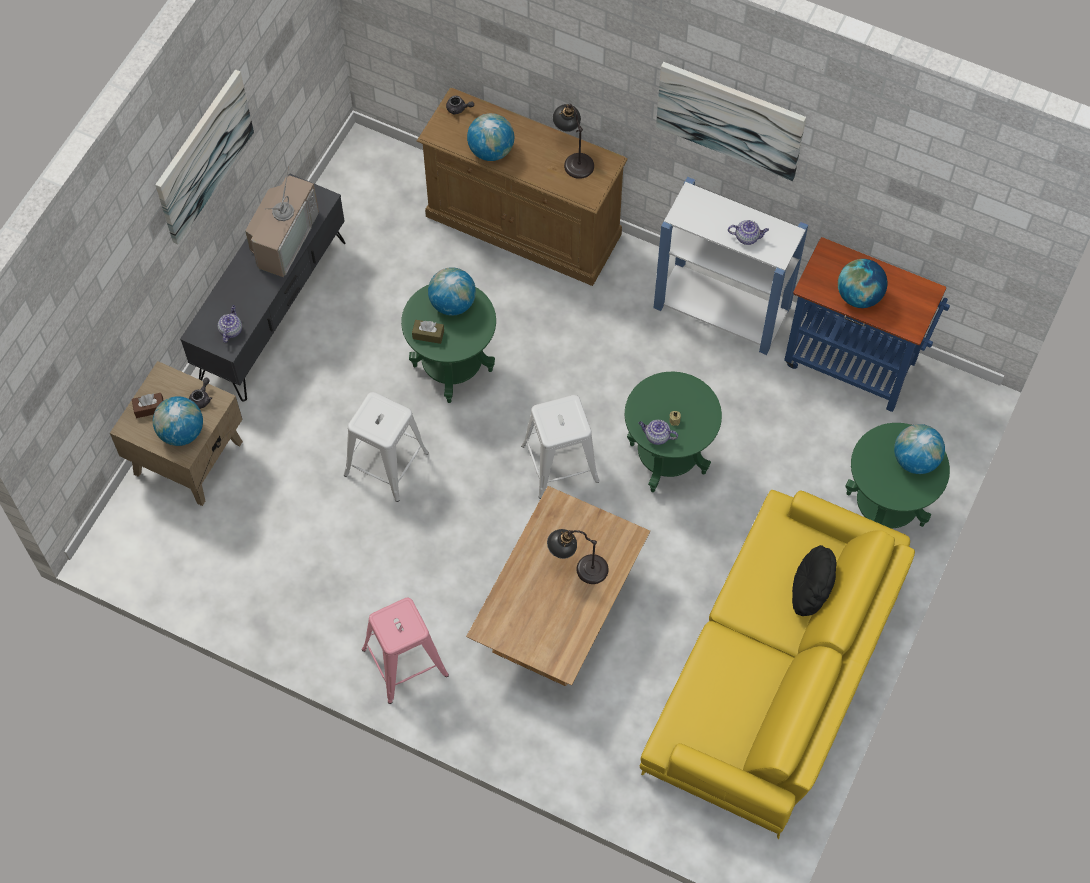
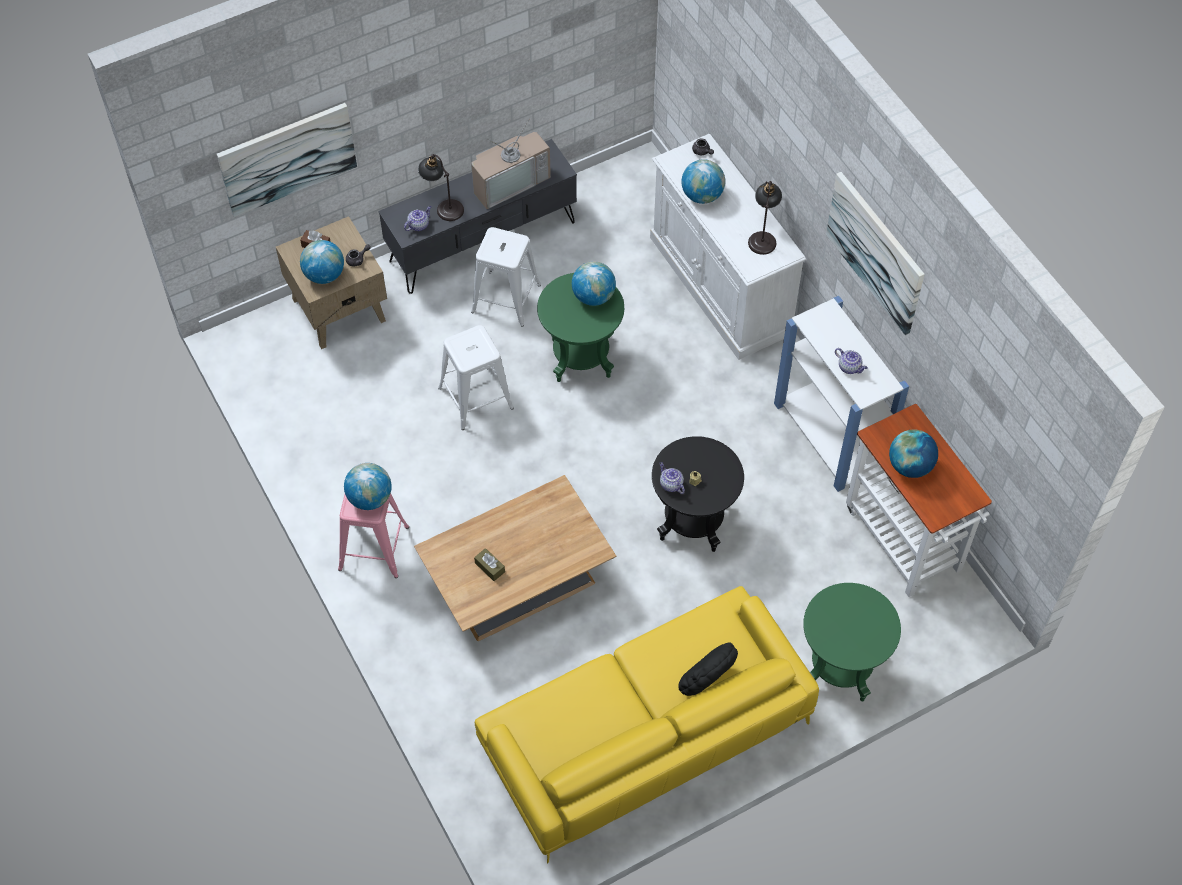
camera: 35 degrees right, 5 degrees down
(203, 156) = (452, 66): picture -> picture (287, 158)
(428, 334) = (556, 308): brown tissue box -> brown tissue box (490, 567)
(524, 226) = (720, 286): brown cabinet -> white cabinet
(560, 463) = (606, 476): white stool -> white stool (506, 298)
(578, 566) = (538, 548): grey table lamp -> grey table lamp (442, 203)
(667, 459) = (693, 522): green side table -> black side table
(852, 364) = (904, 540): blue cart -> white cart
(915, 460) = (868, 628): globe -> globe (370, 498)

